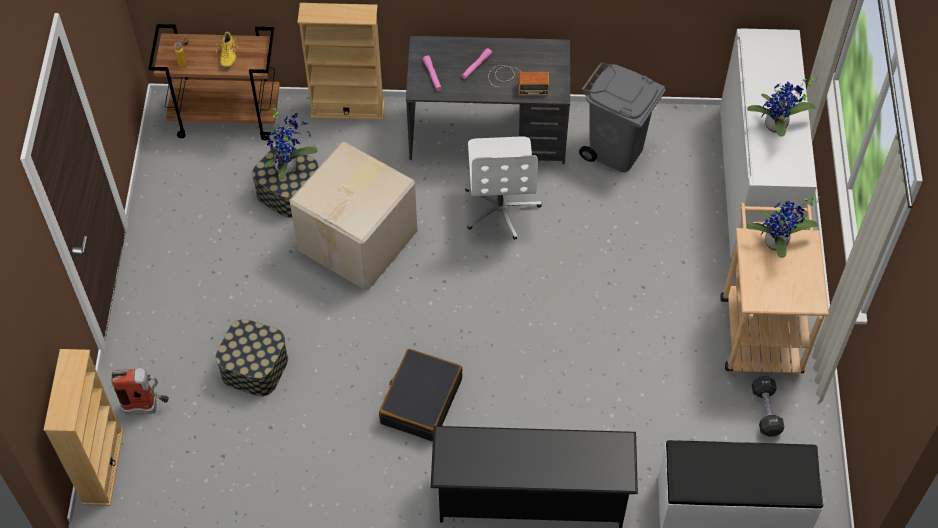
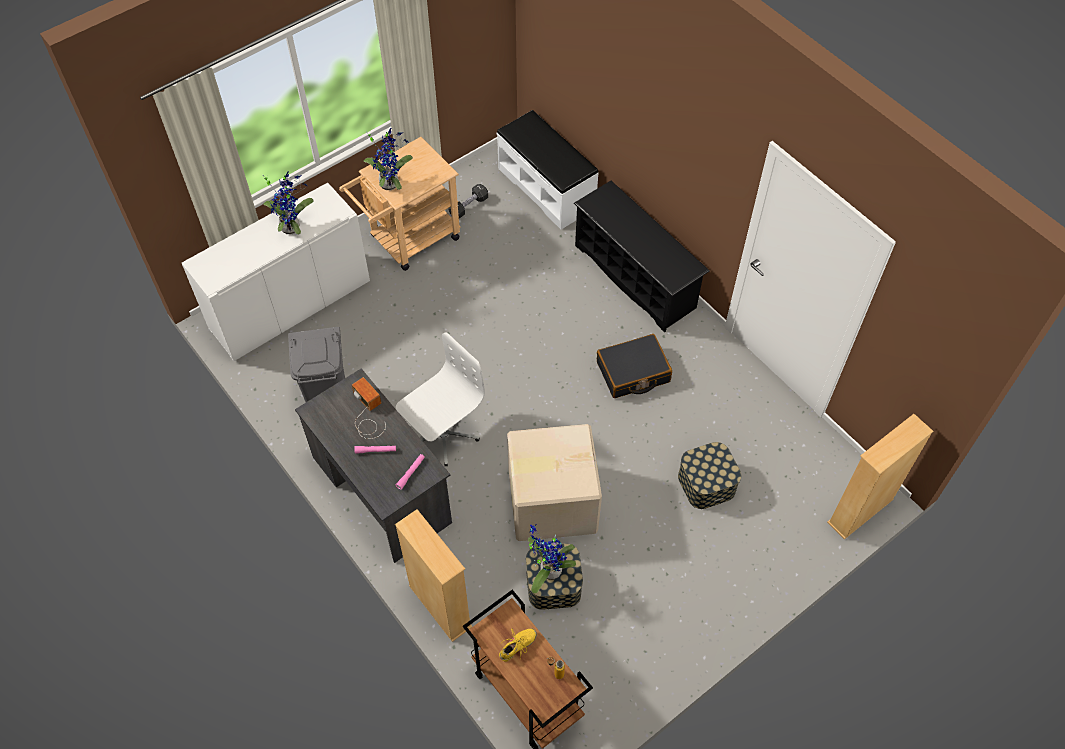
camera: 130 degrees left, 0 degrees up
(147, 407) = (798, 522): fire extinguisher -> none

